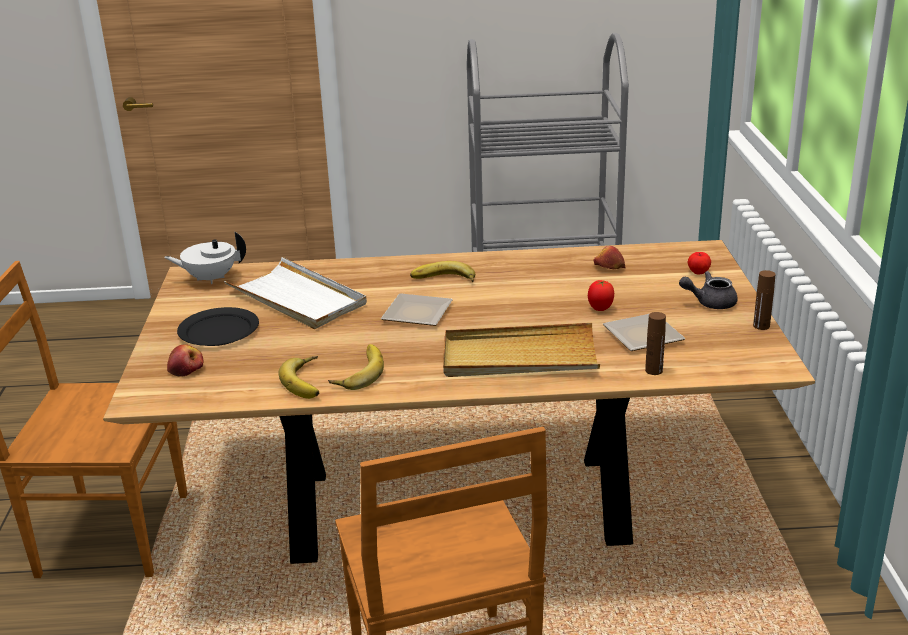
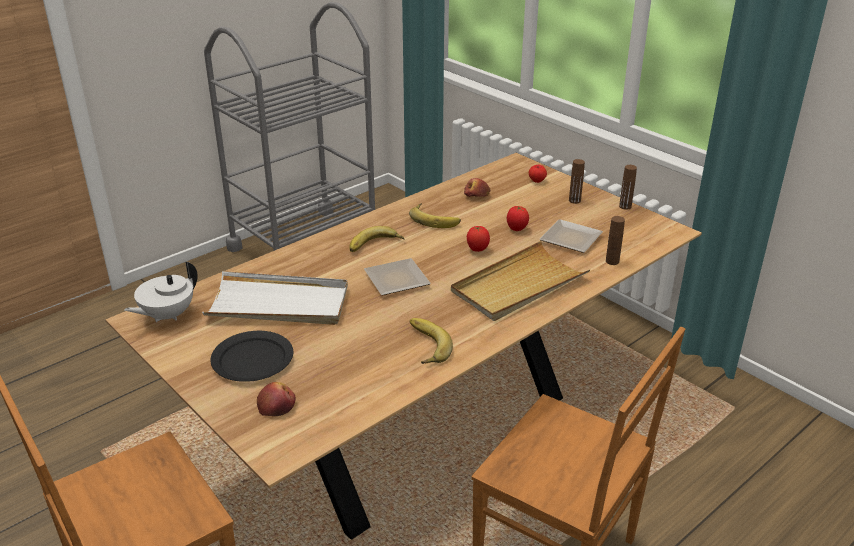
camera: 40 degrees left, 5 degrees up
(308, 381) = (398, 370): banana -> banana (435, 219)
(530, 314) = (477, 250): none -> tomato
(710, 303) = (574, 200): grey teapot -> brown bottle

